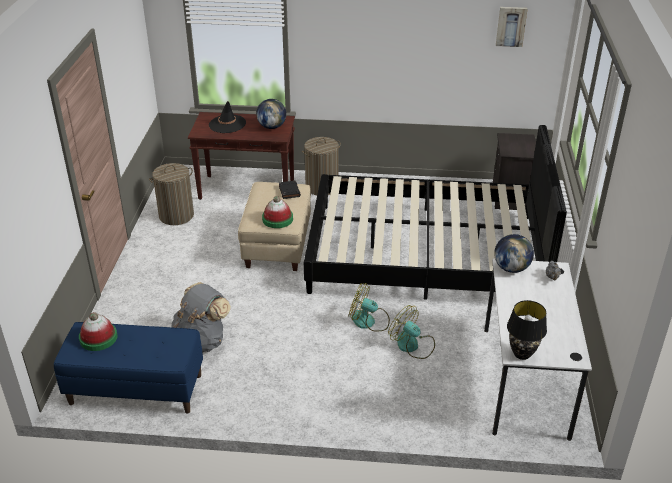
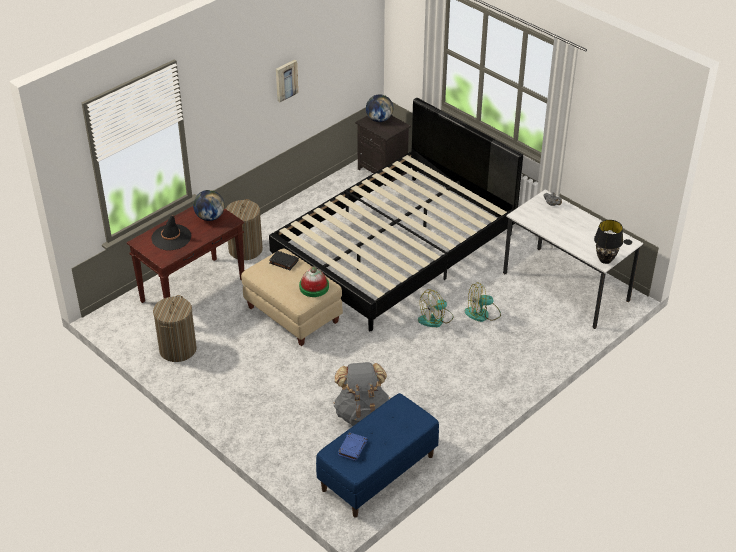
camera: 50 degrees left, 5 degrees up
(98, 338) = (352, 448): hat -> blue book
(511, 26) = (347, 28): picture -> picture (285, 80)
(511, 268) = (525, 214): globe -> globe (379, 119)

